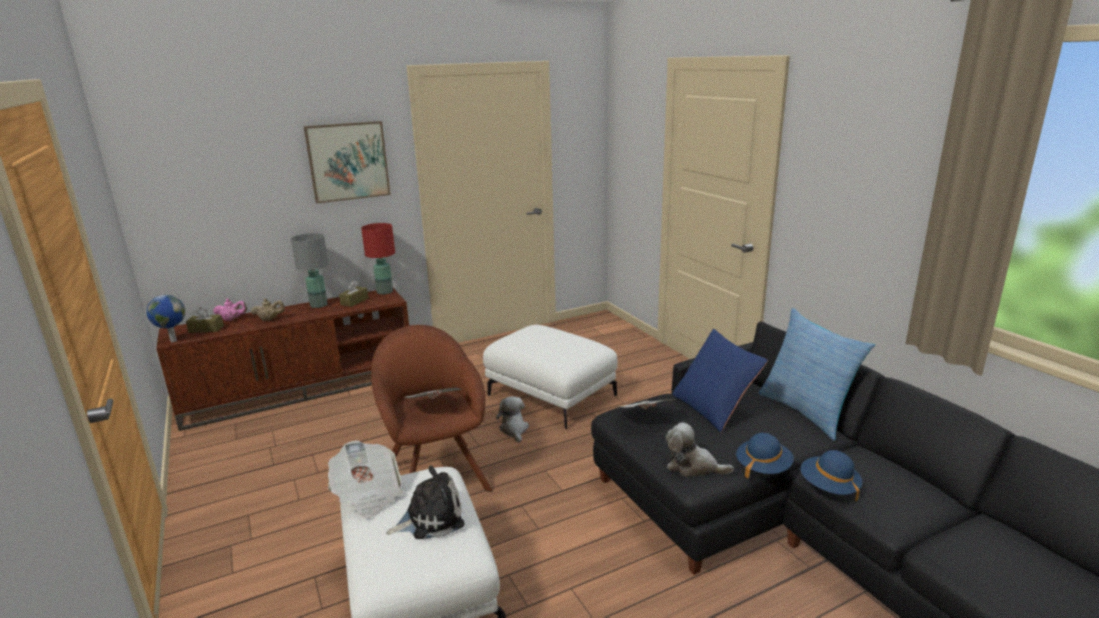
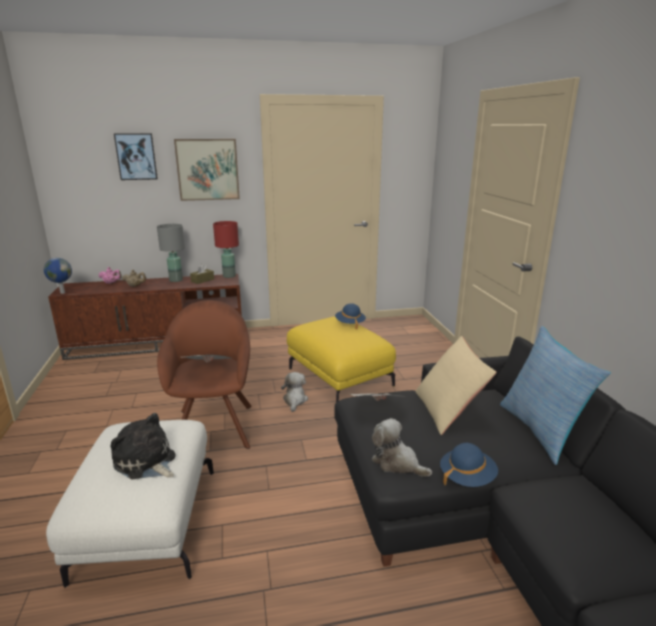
camera: 15 degrees right, 0 degrees up
(206, 329) = (89, 287): brown tissue box -> none
(254, 152) = (136, 156): none -> picture
(367, 494) = (114, 432): newspaper -> none
(430, 518) = (146, 462): plush toy -> plush toy turned 135 degrees counterclockwise
(550, 396) = (338, 378): white ottoman -> yellow ottoman
(714, 407) = (448, 410): blue pillow -> beige pillow
(828, 487) = (525, 512): blue hat -> blue hat (350, 324)

